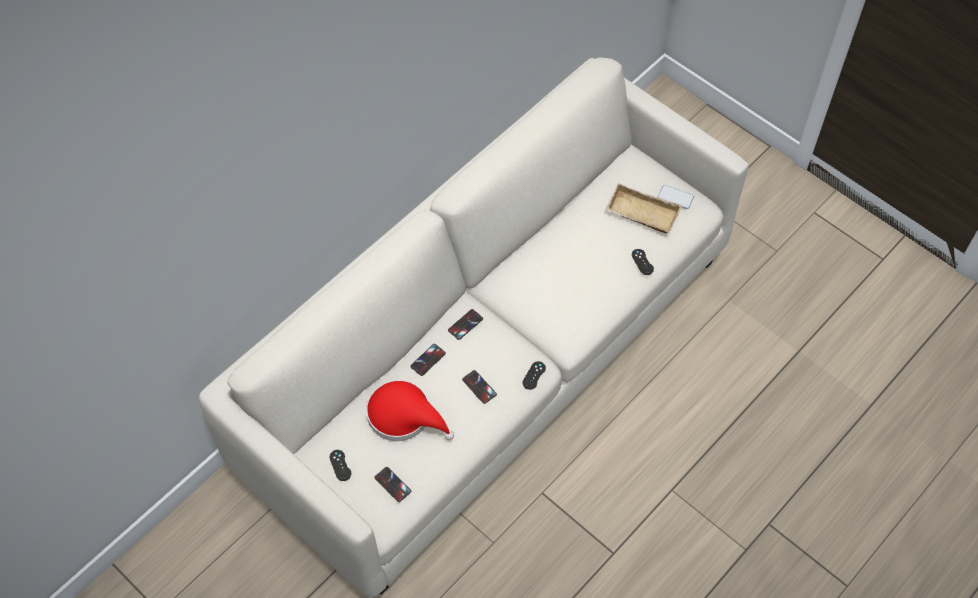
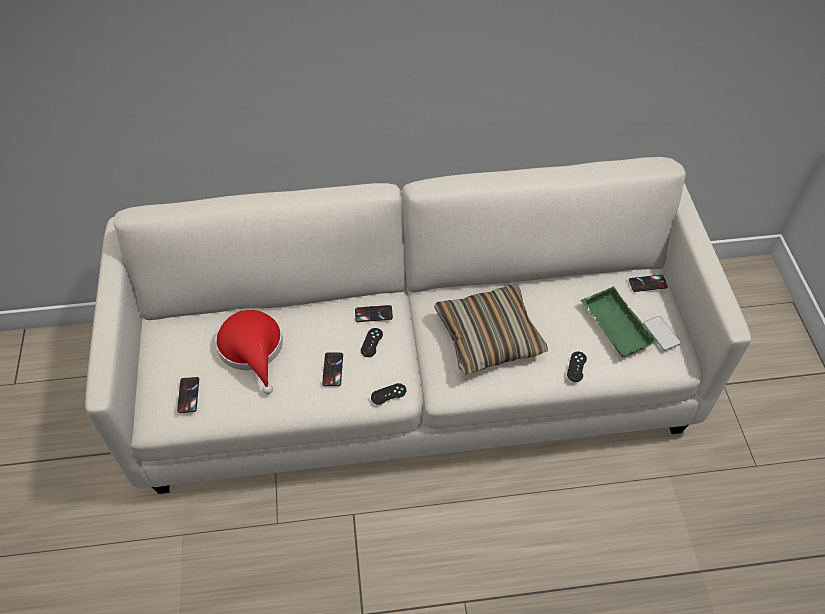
camera: 40 degrees right, 5 degrees down
(340, 465) = (169, 351): black game controller -> black game controller (371, 342)
(428, 360) = (316, 320): phone -> phone (648, 283)
(564, 282) = (489, 336): none -> pillow
(641, 214) = (613, 326): beige tray -> green tray

